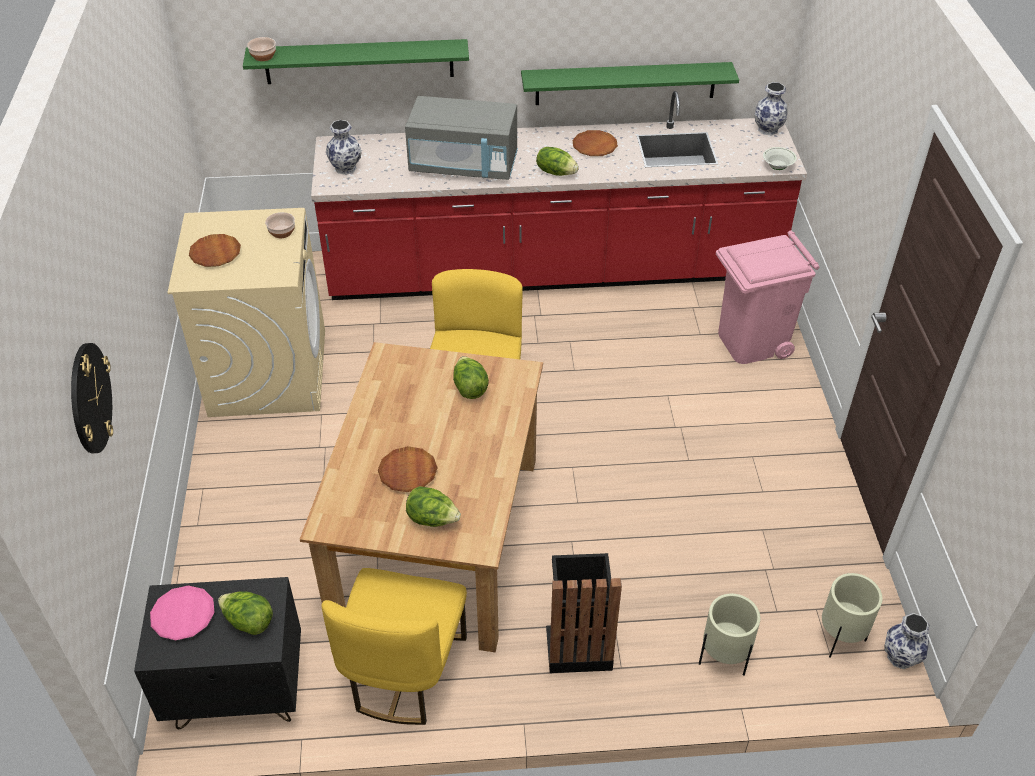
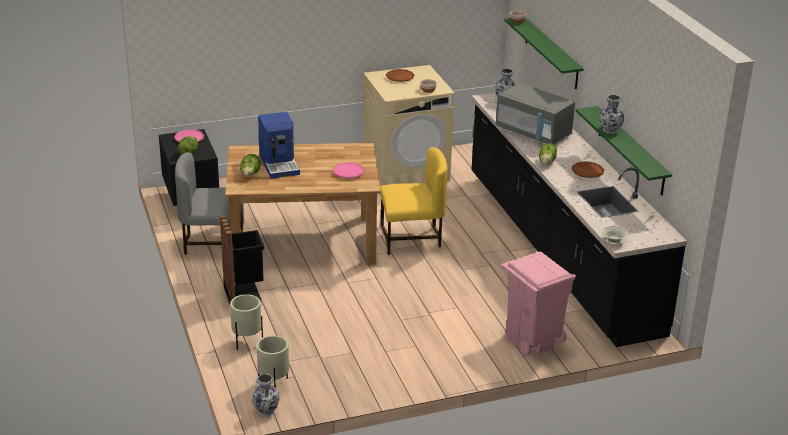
camera: 75 degrees right, 15 degrees down
(90, 398) = (232, 35): wall clock -> none
(404, 672) = (213, 244): yellow chair -> grey chair
(408, 472) = (280, 164): brown plate -> coffee machine
(464, 165) = (533, 133): grey microwave -> grey microwave turned 45 degrees counterclockwise
(470, 388) = (348, 172): lettuce -> pink plate
(553, 271) = (558, 250): red counter -> black counter
(768, 129) = (663, 235): vase -> vase (610, 130)

